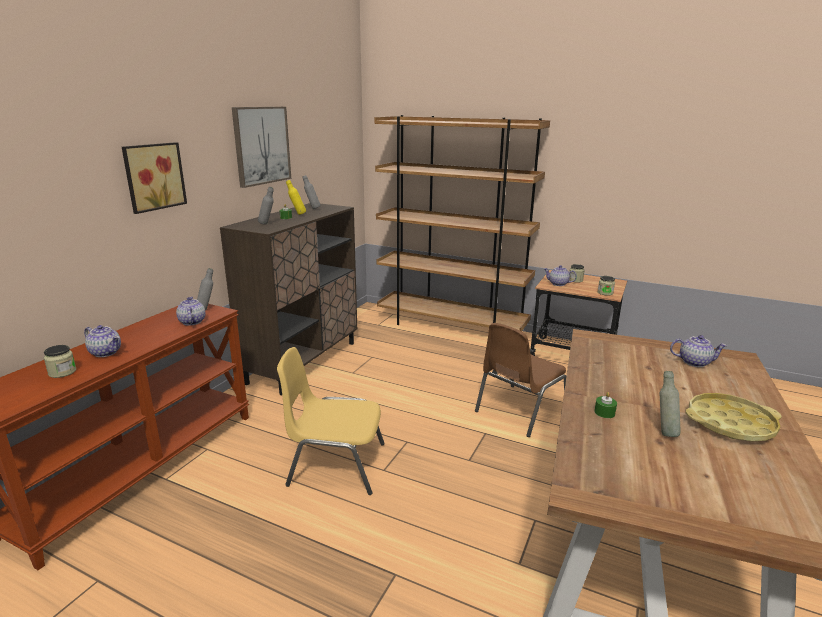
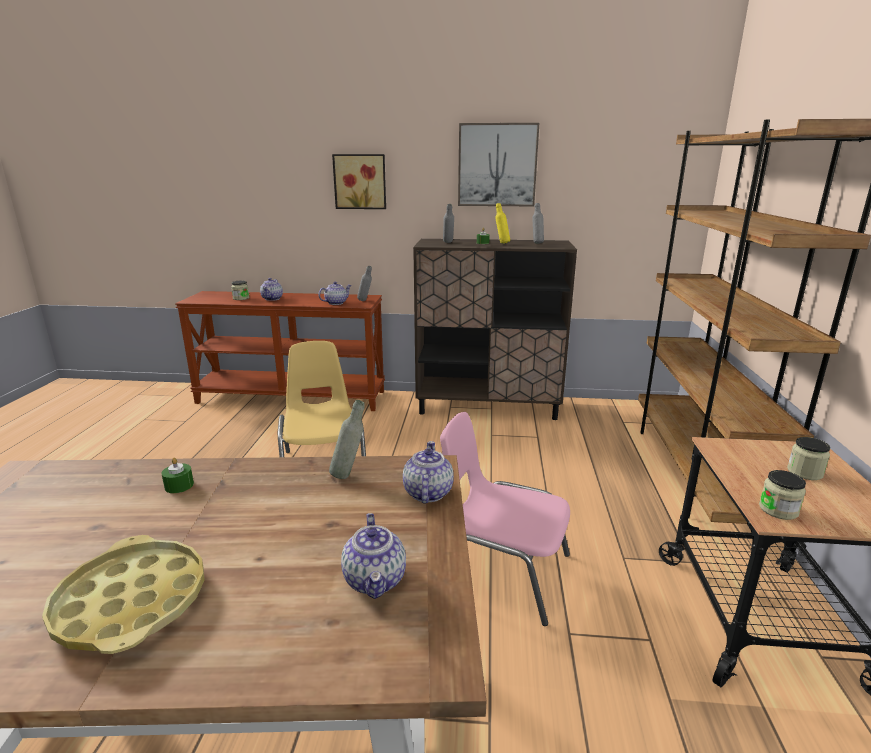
camera: 70 degrees right, 0 degrees up
(519, 410) = (502, 571): brown chair -> pink chair
(558, 284) = (747, 455): teapot -> teapot (427, 492)
(664, 432) = (120, 531): grey bottle -> grey bottle (349, 474)

